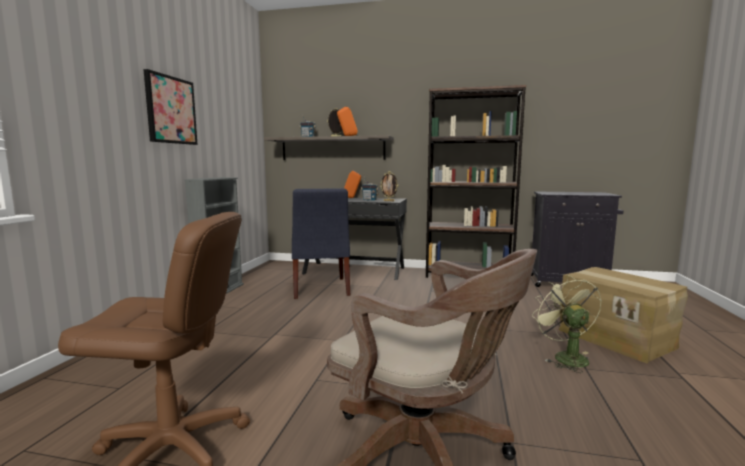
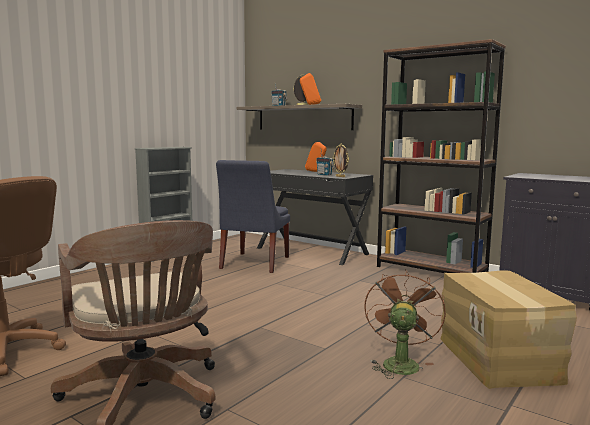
camera: 25 degrees right, 0 degrees up
(170, 110) = (125, 87): picture -> none
(565, 357) = (399, 363): green fan -> brown fan

